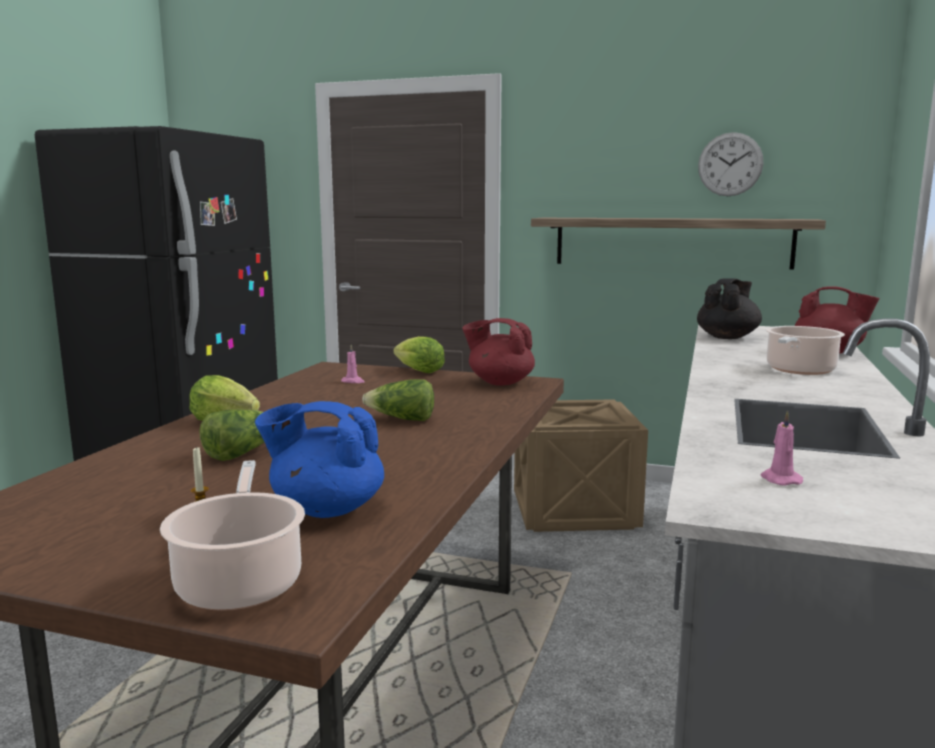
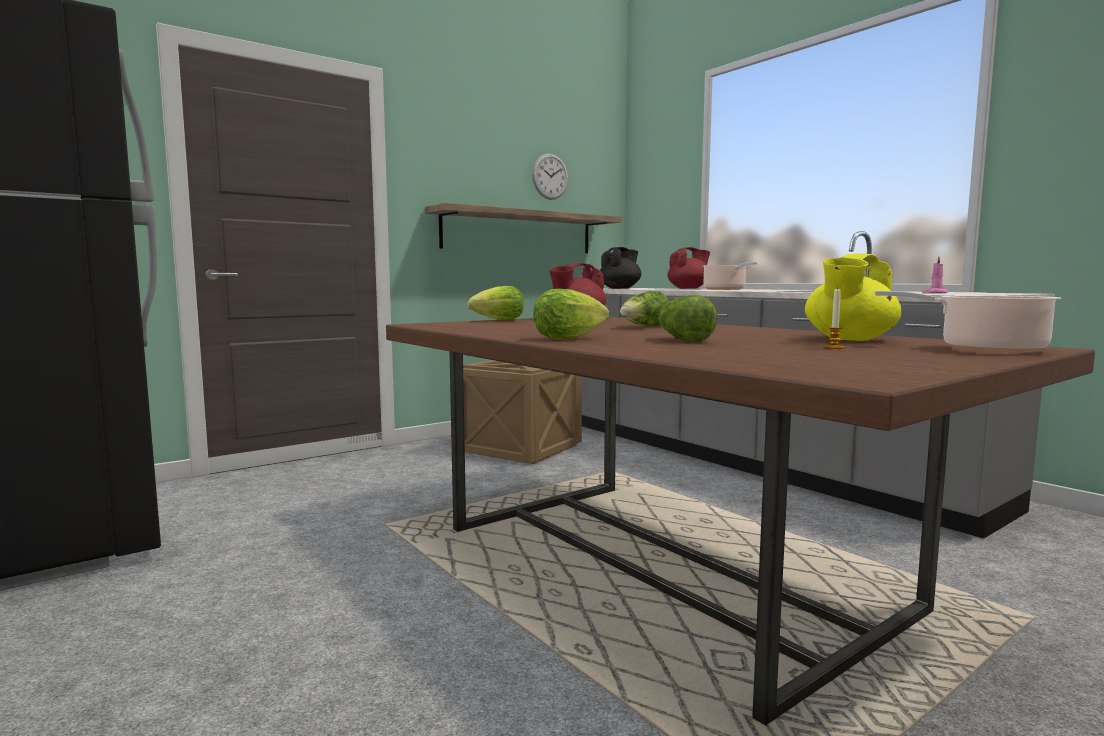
camera: 55 degrees left, 5 degrees down
(326, 509) = (849, 339): blue teapot -> yellow teapot
(353, 381) = (494, 325): pink candle -> none
(727, 337) = (620, 288): black teapot -> black teapot turned 60 degrees clockwise

